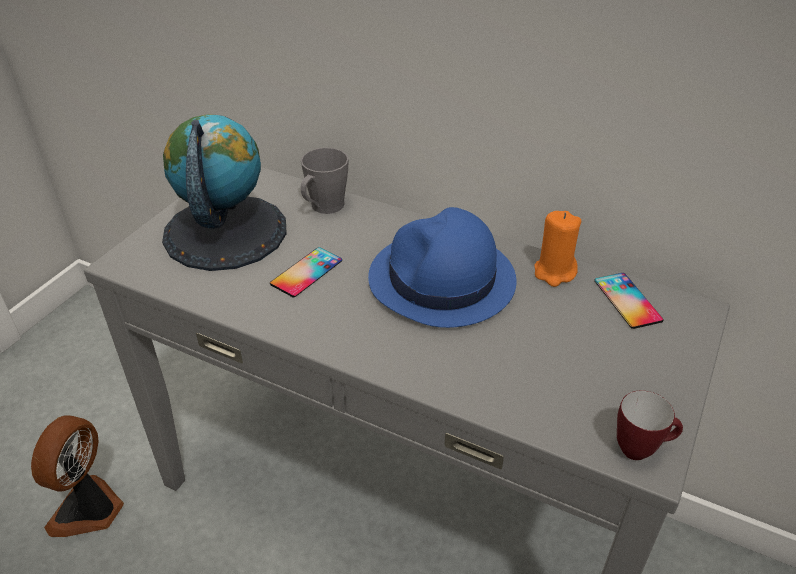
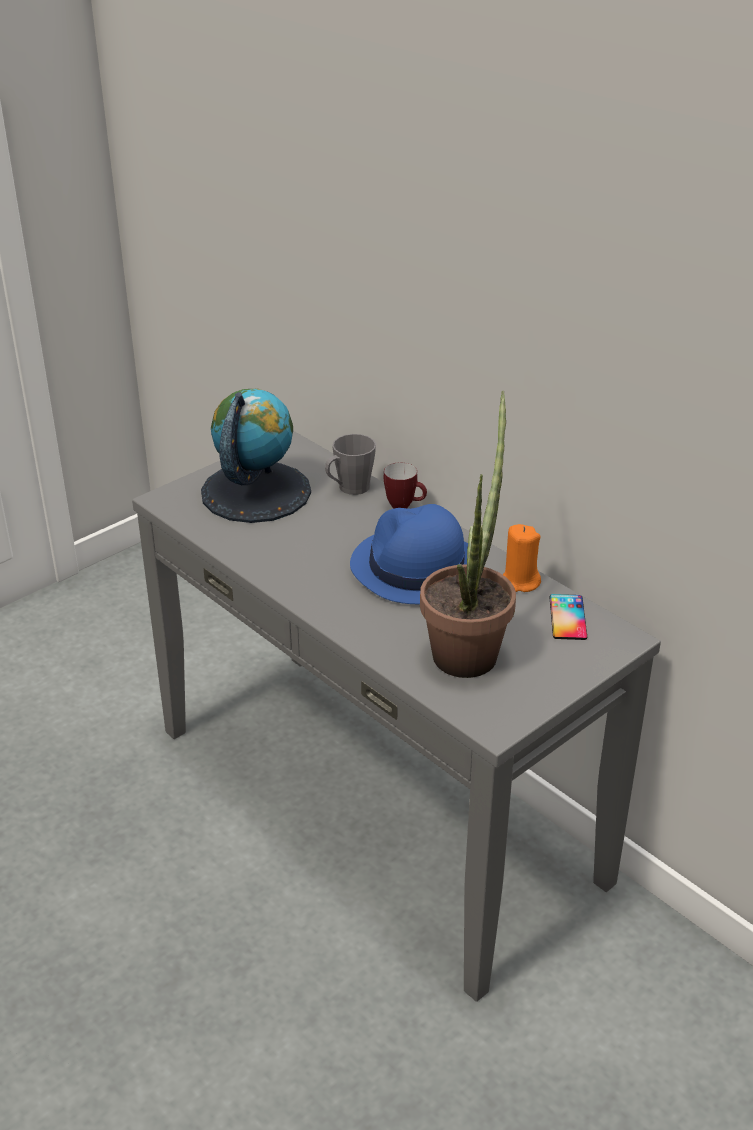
camera: 20 degrees right, 5 degrees down
(90, 510) = (94, 734): fan -> none
(306, 272) = (306, 537): phone -> none
(555, 363) = (468, 647): none -> potted plant
(641, 449) = (494, 717): mug -> mug (405, 506)

